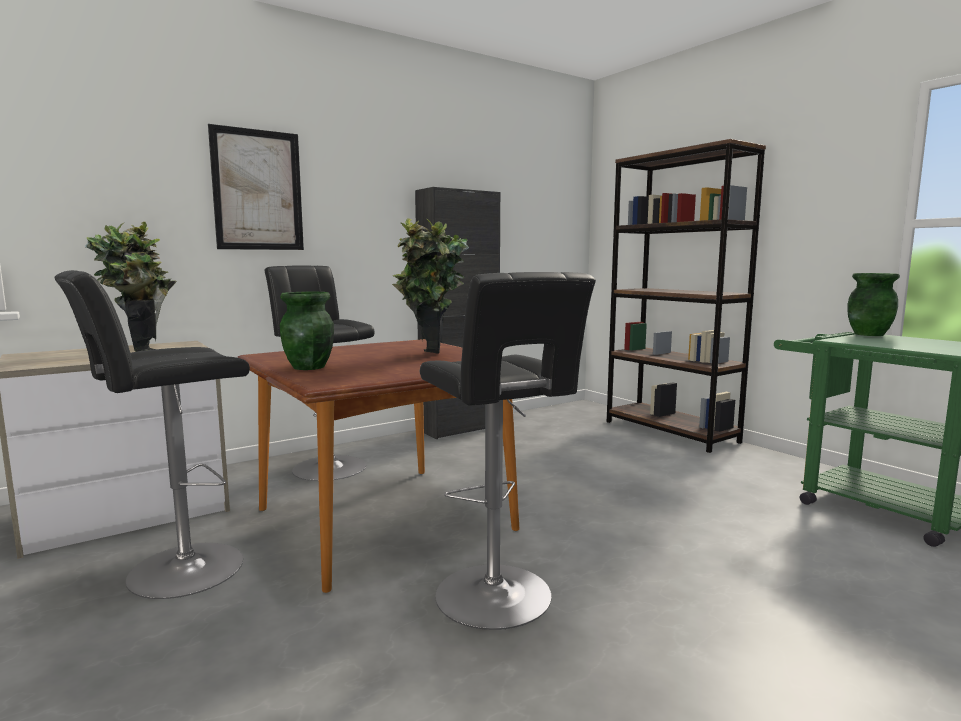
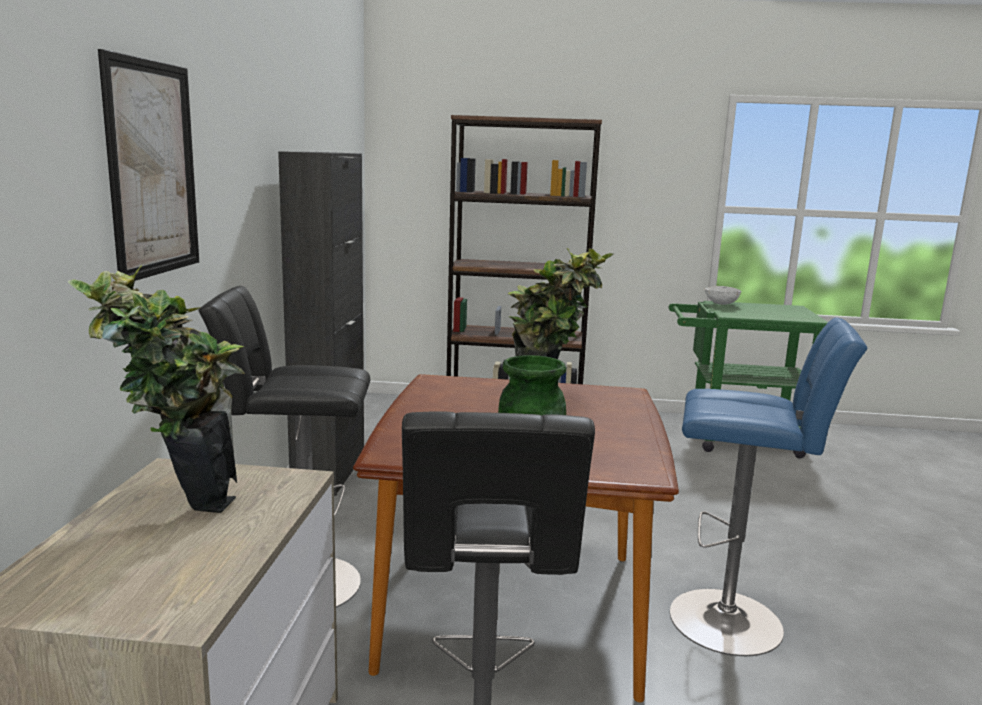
camera: 50 degrees left, 5 degrees up
(497, 599) = (734, 622): black stool -> blue stool
(869, 334) = (721, 304): green vase -> white bowl

